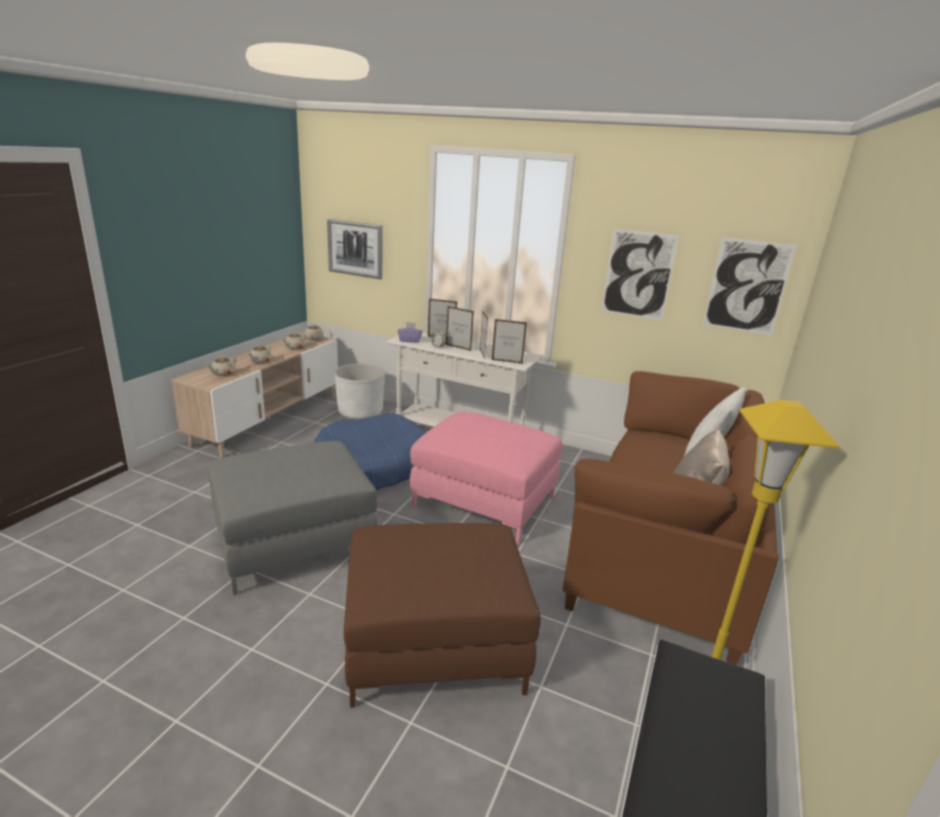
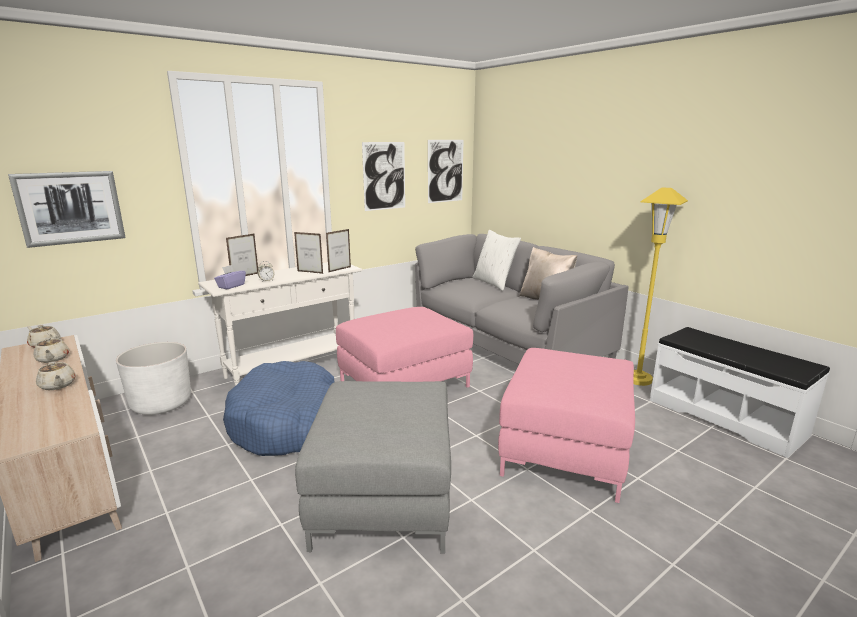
camera: 60 degrees left, 5 degrees down
(223, 374) = (54, 416): beige teapot -> none
(435, 645) = (564, 449): brown ottoman -> pink ottoman
(458, 347) = (282, 276): picture frame -> none
(664, 550) = (508, 345): brown sofa -> grey sofa

